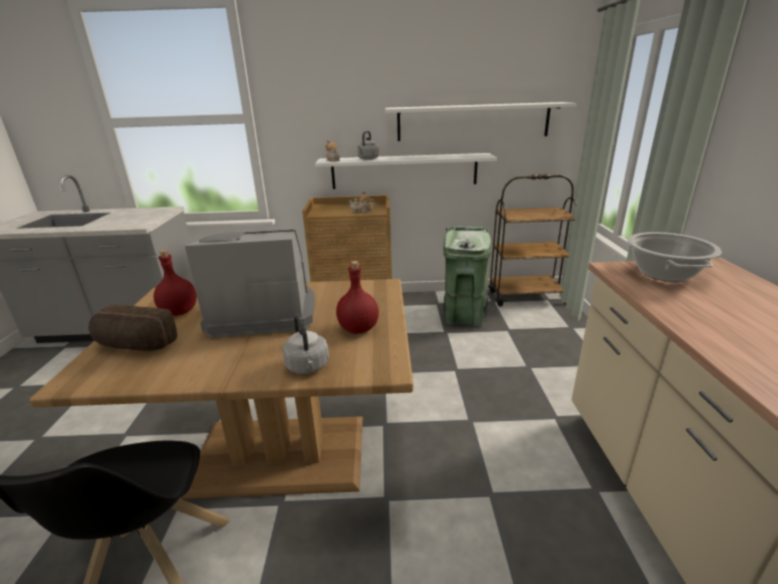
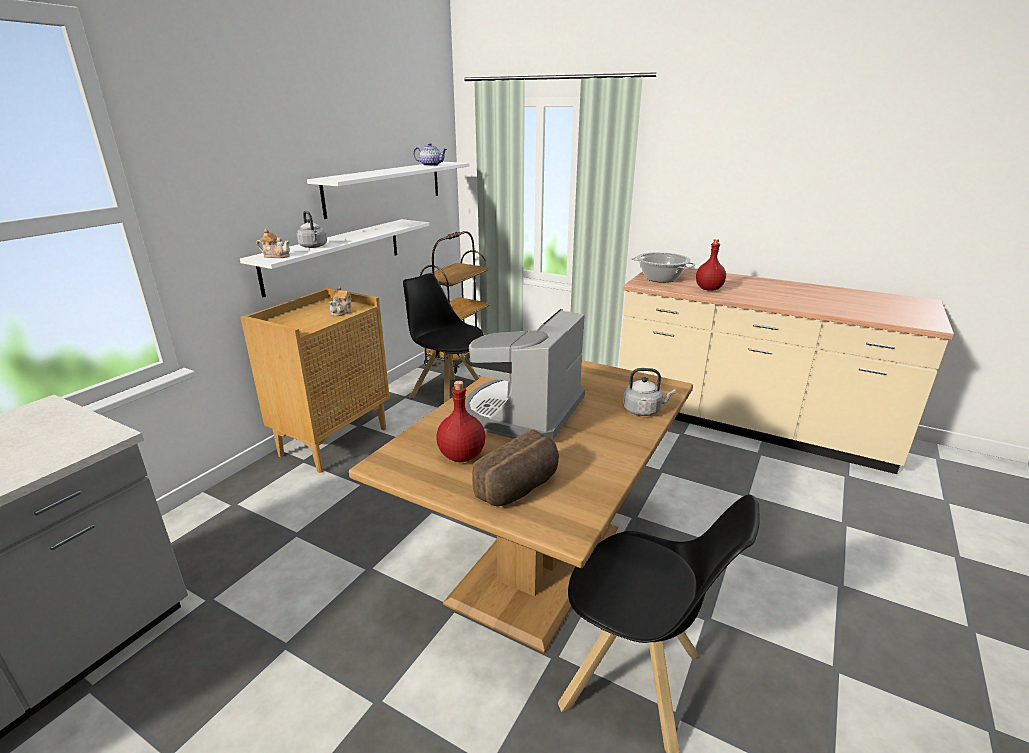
camera: 60 degrees left, 0 degrees up
(359, 329) = (601, 381): red bottle -> red bottle (708, 289)
(464, 317) = (448, 395): green trash can -> black chair
(525, 103) = (430, 165): none -> teapot

